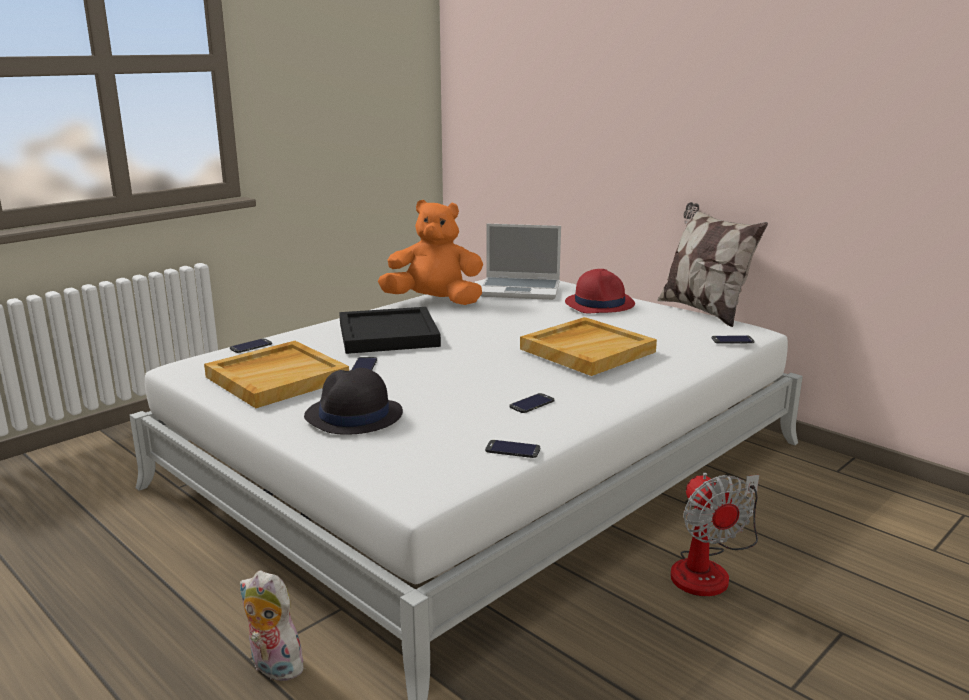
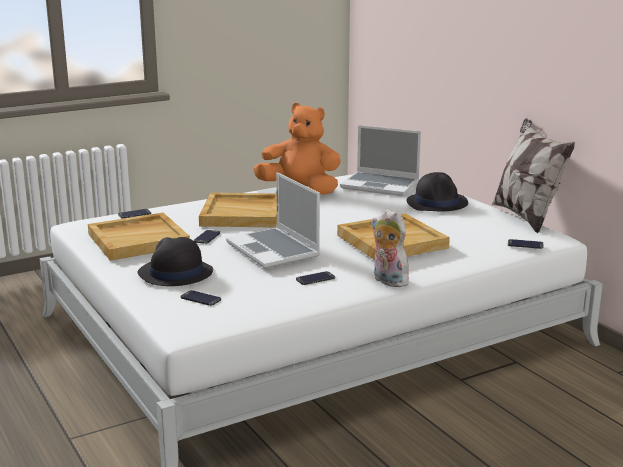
camera: 15 degrees right, 0 degrees up
(273, 667) = (83, 446): plush toy -> plush toy (387, 281)
(389, 334) = (242, 214): black tray -> beige tray
(459, 374) = (274, 250): none -> laptop
(512, 449) = (274, 310): phone -> phone (200, 298)
(599, 304) = (437, 203): red hat -> black hat
(709, 568) = (445, 430): fan -> none

